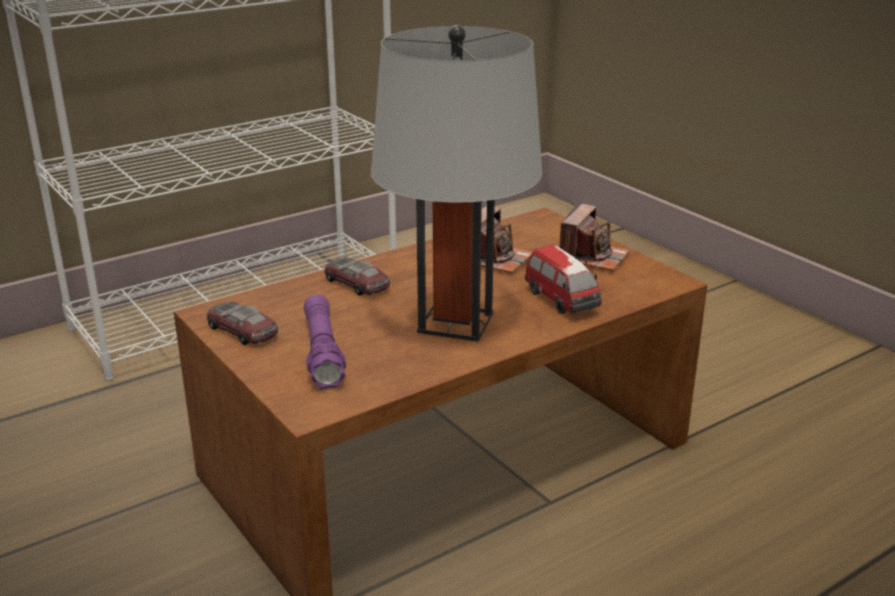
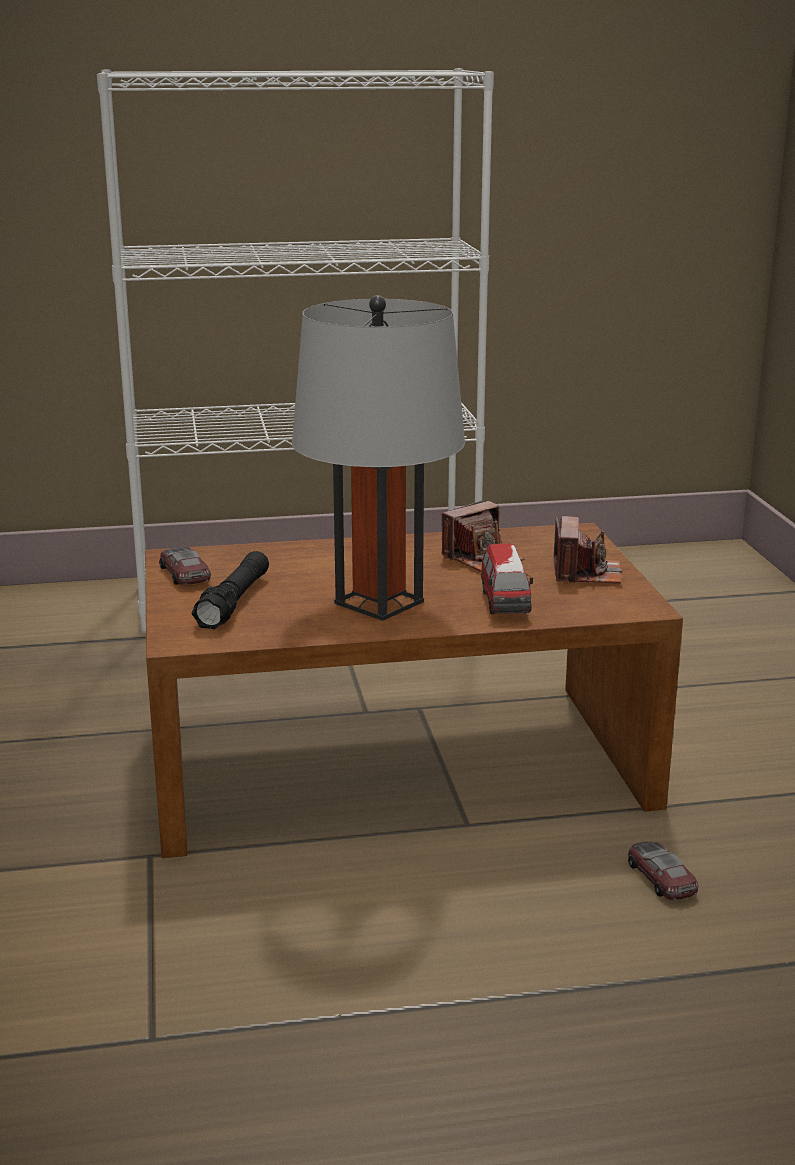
camera: 25 degrees right, 5 degrees down
(322, 352) = (234, 602): purple flashlight -> black flashlight
(357, 283) = (325, 556): toy car -> toy car (661, 878)
(592, 257) = (586, 574): camera -> camera turned 45 degrees counterclockwise

